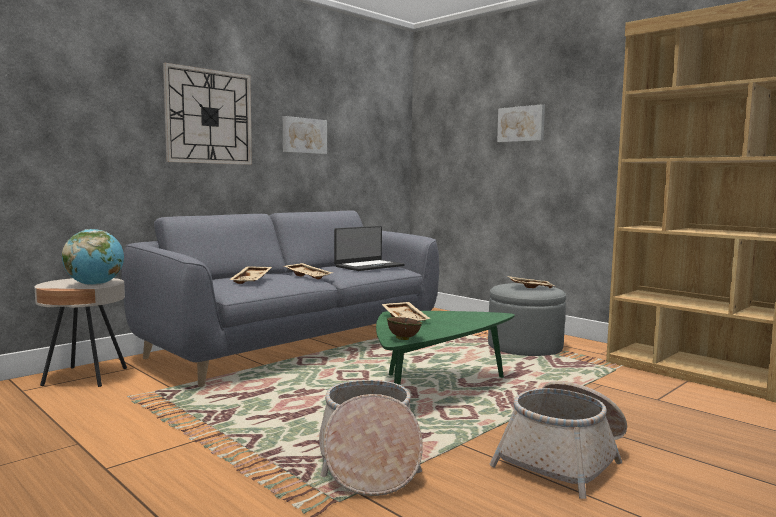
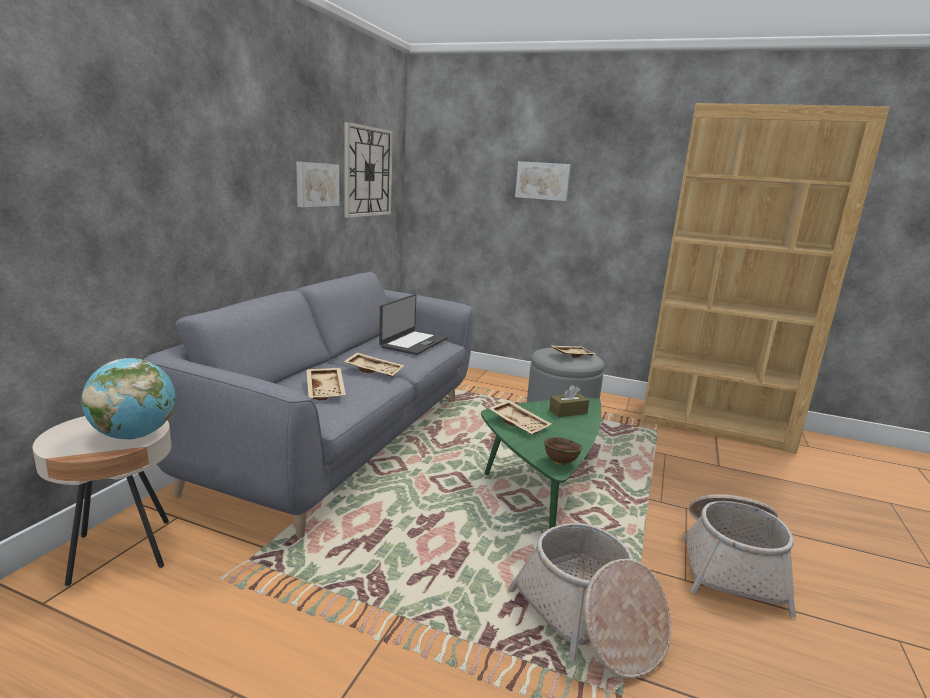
camera: 25 degrees left, 10 degrees up
(209, 117) = (220, 167): wall clock -> wall clock (368, 172)
(466, 317) = (568, 411): none -> brown tissue box

